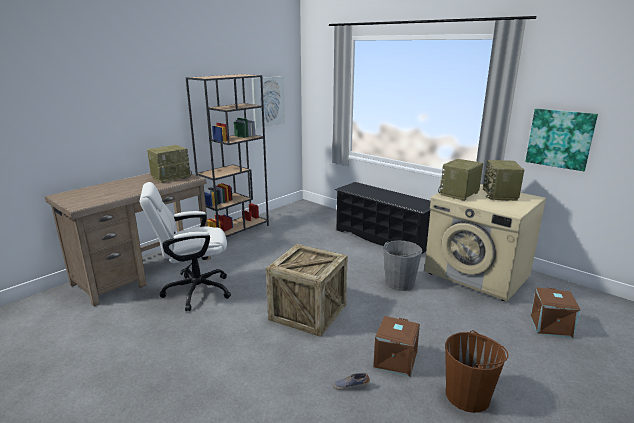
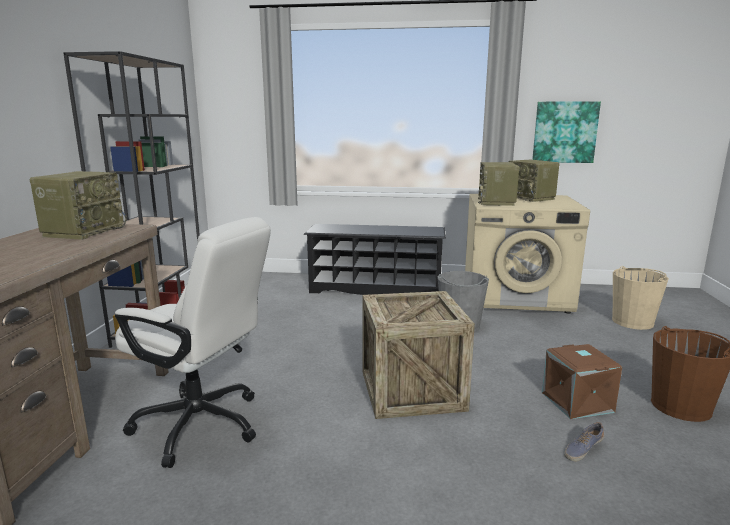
camera: 35 degrees left, 5 degrees down
(193, 292) = (204, 426): white office chair -> white office chair turned 105 degrees counterclockwise
(268, 101) = (166, 117): picture -> none
(551, 326) = (633, 322): brown storage box -> beige bucket

